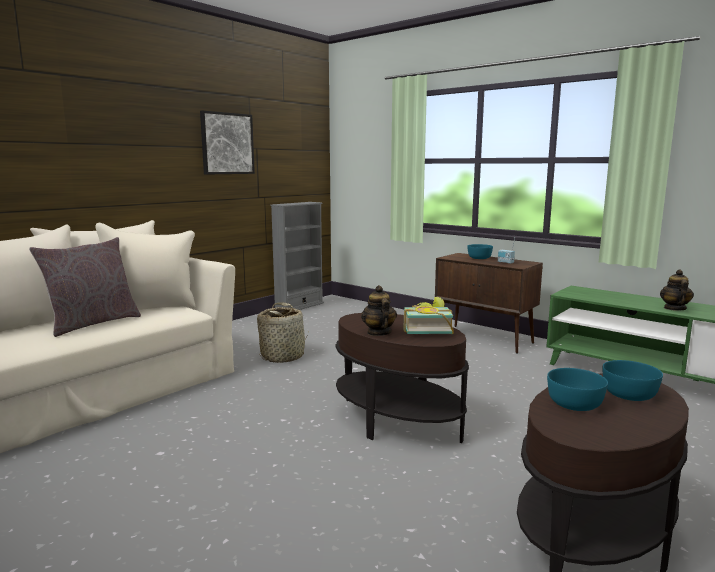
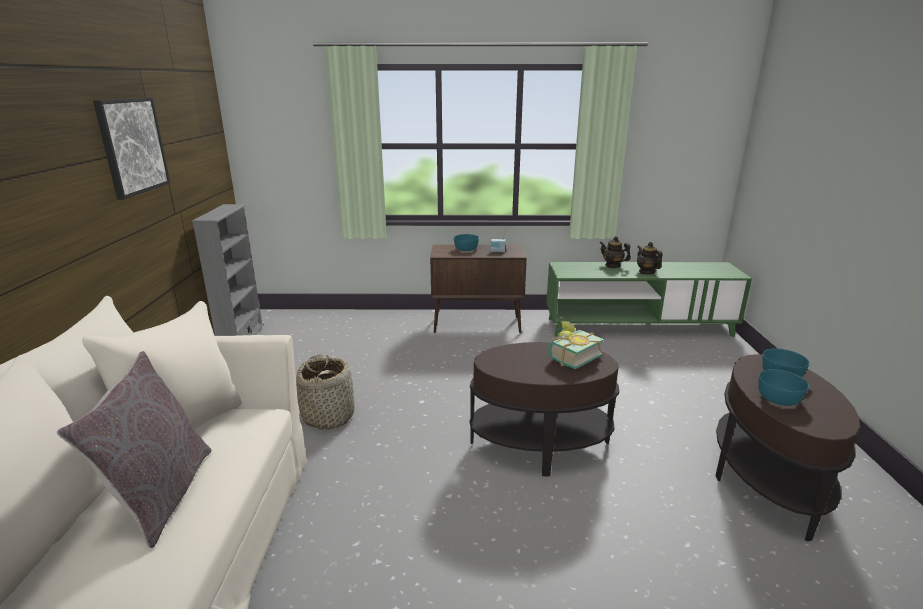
camera: 40 degrees left, 10 degrees up
(378, 333) = (545, 375): teapot -> teapot (612, 265)

